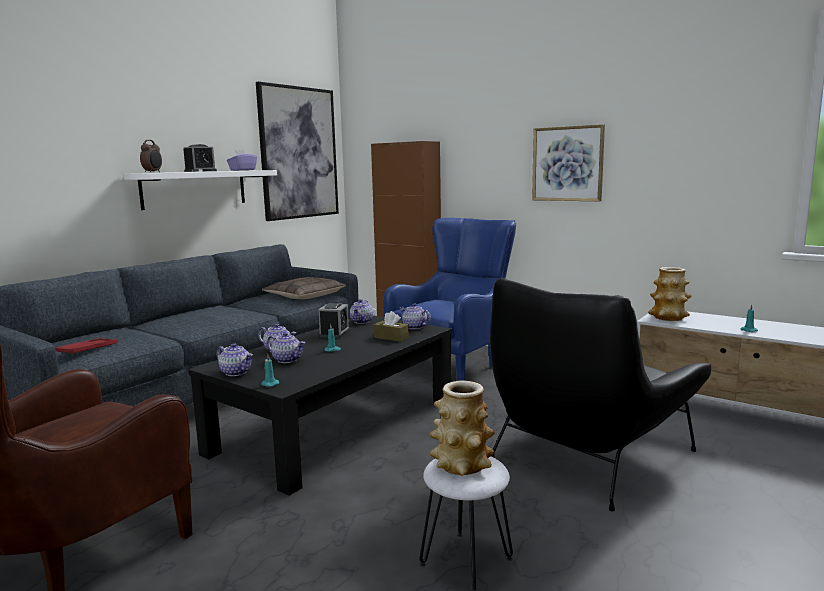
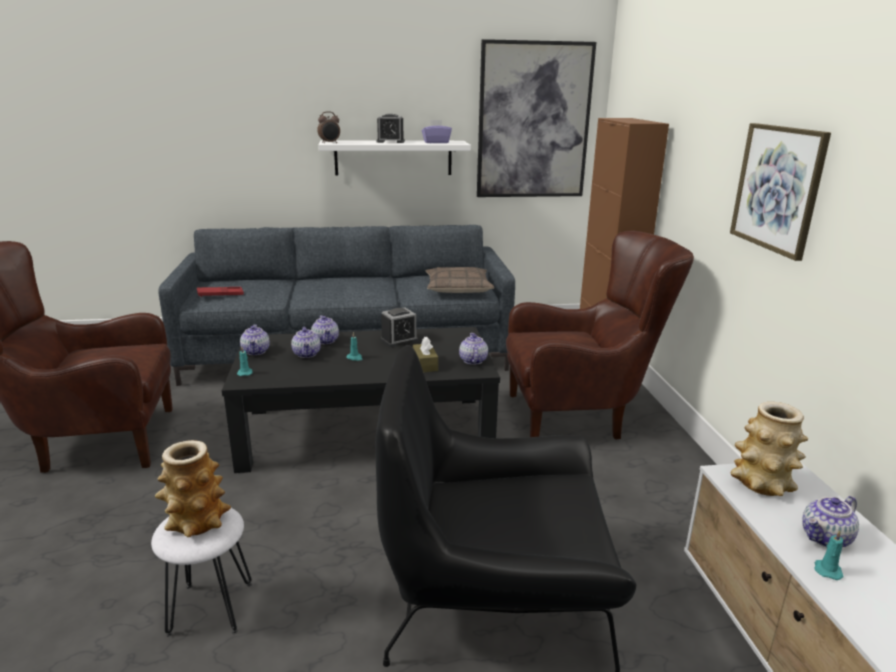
camera: 45 degrees right, 10 degrees up
(362, 321) = (449, 335): teapot -> teapot (826, 538)
(455, 365) = (582, 417): blue armchair -> brown armchair

